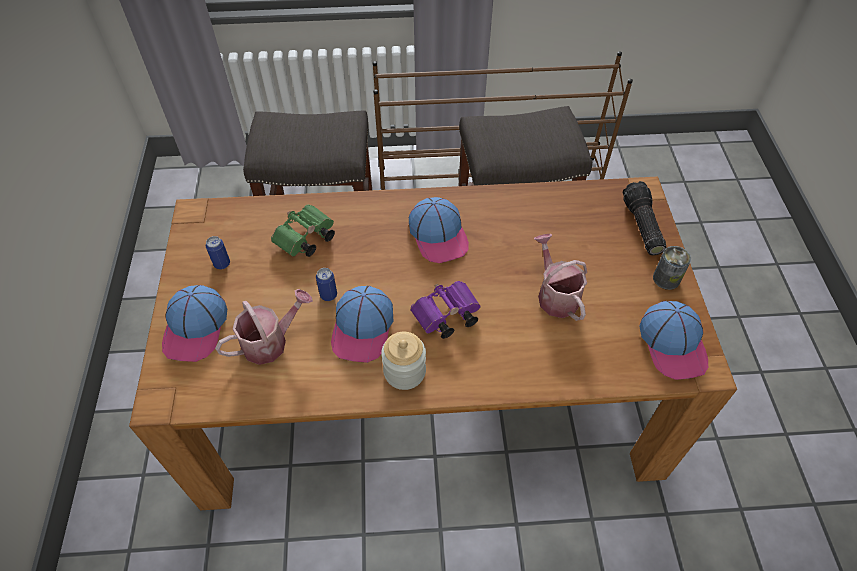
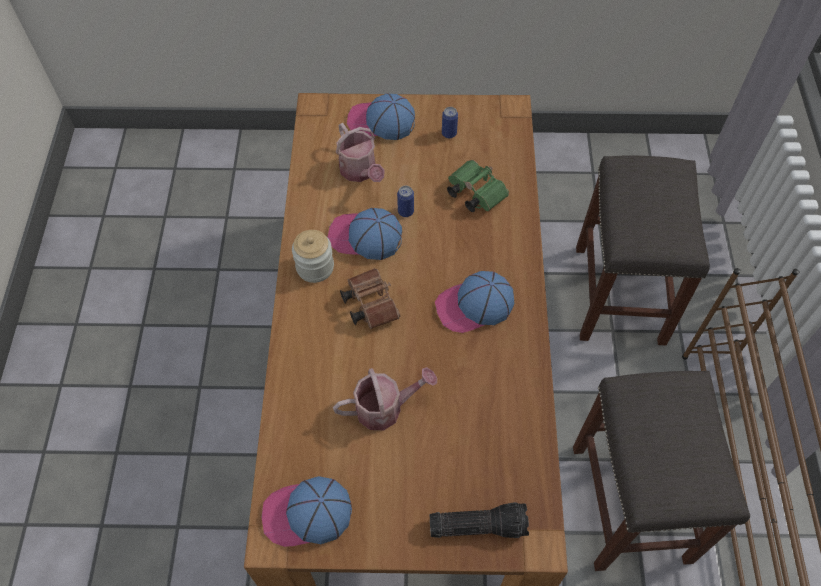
camera: 95 degrees right, 5 degrees up
(445, 317) = (369, 303): purple binoculars -> brown binoculars
(666, 278) = (395, 533): can -> none

